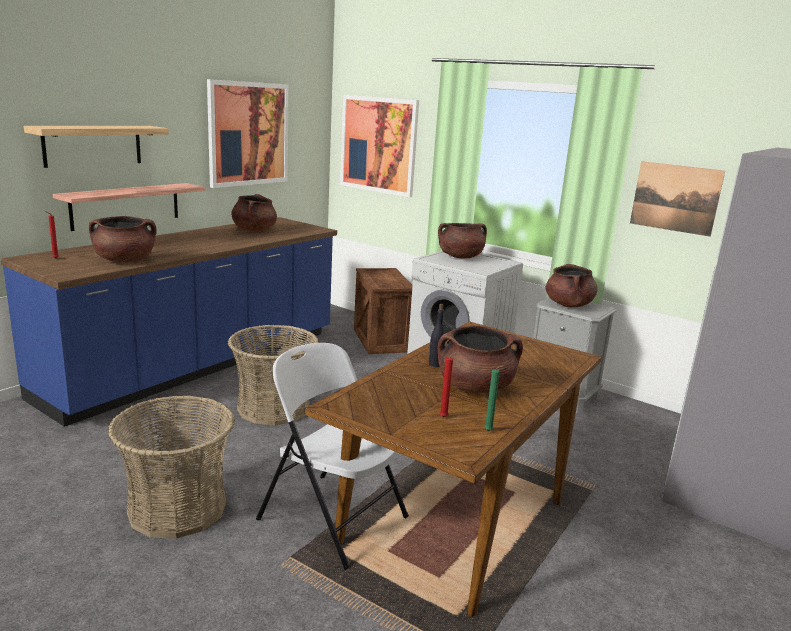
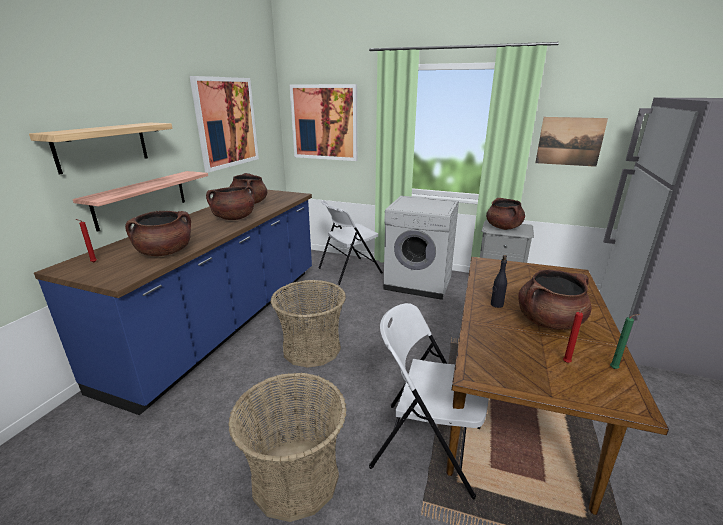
camera: 15 degrees left, 5 degrees up
(380, 340) = (349, 270): crate -> white chair
(460, 257) = (414, 202): brown cooking pot -> brown cooking pot (234, 218)

